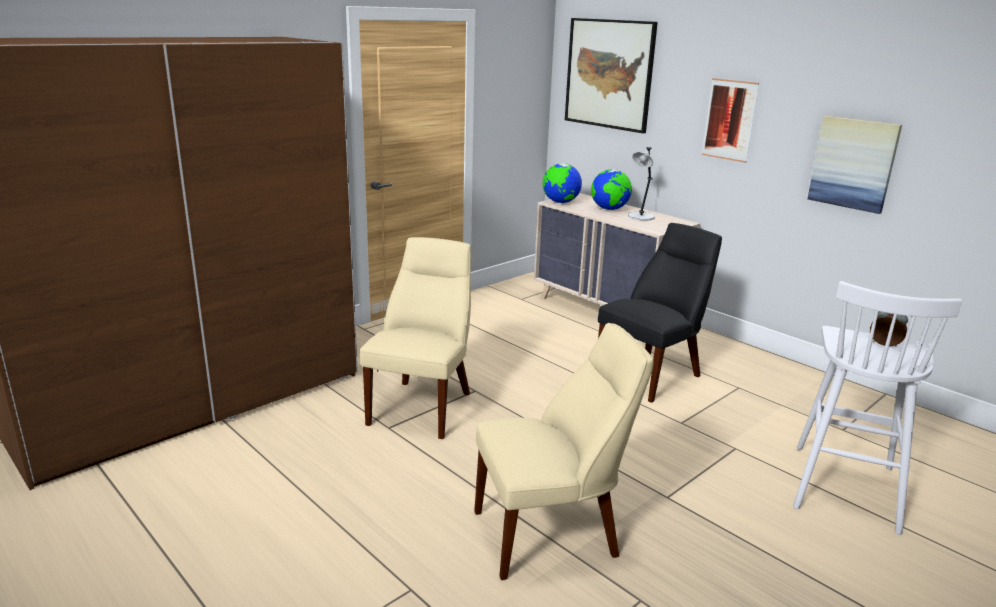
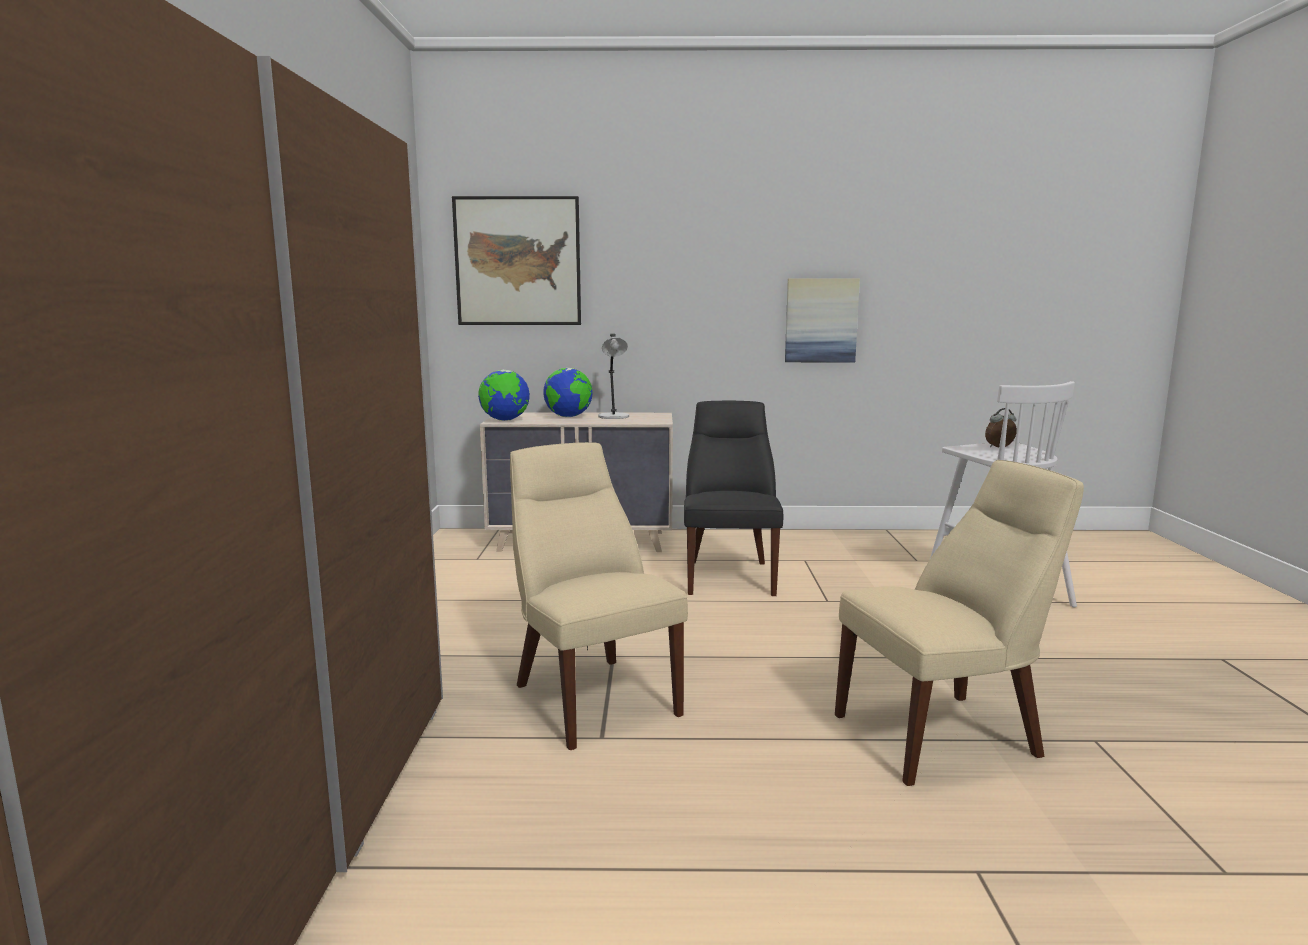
camera: 45 degrees left, 10 degrees down
(551, 533) = (944, 735): beige chair -> beige chair turned 45 degrees clockwise
(729, 120) = (685, 296): picture -> none

